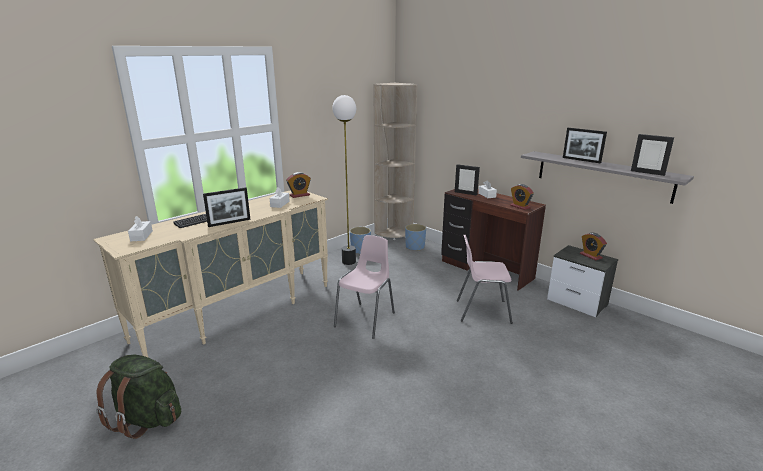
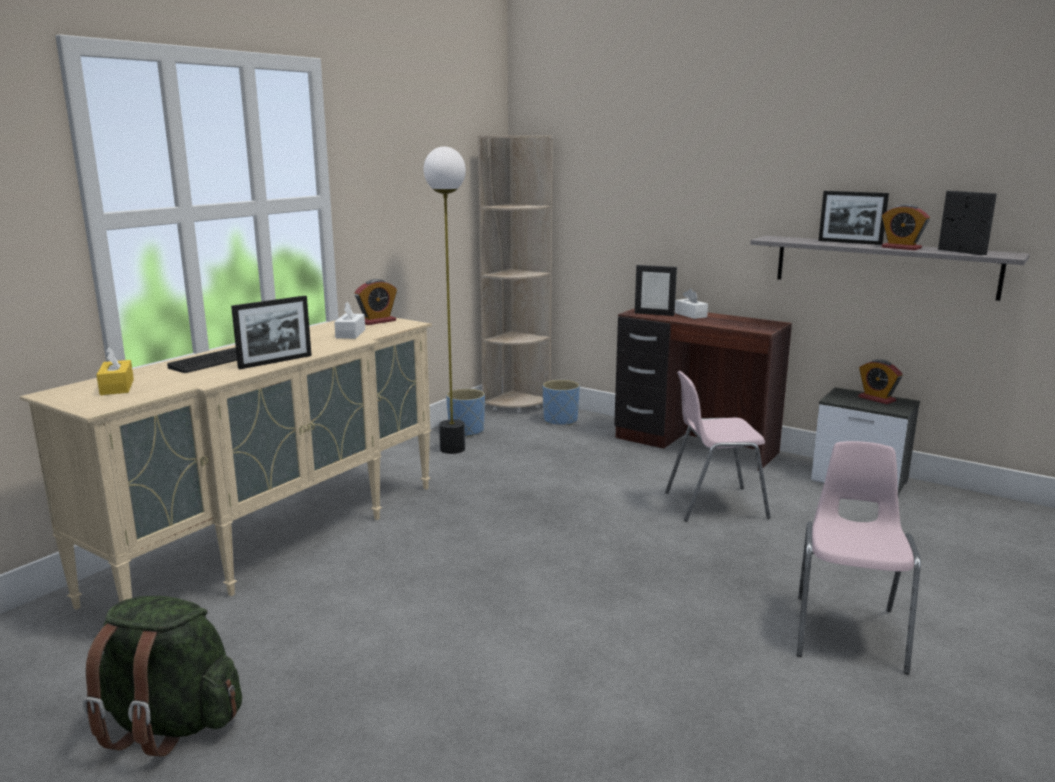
camera: 10 degrees left, 5 degrees down
(141, 236) = (117, 387): white tissue box -> yellow tissue box
(366, 319) = (521, 532): pink chair -> pink chair (848, 632)
(520, 207) = (753, 327): alarm clock -> alarm clock (901, 248)
(647, 172) = (961, 252): picture frame -> picture frame turned 150 degrees counterclockwise

